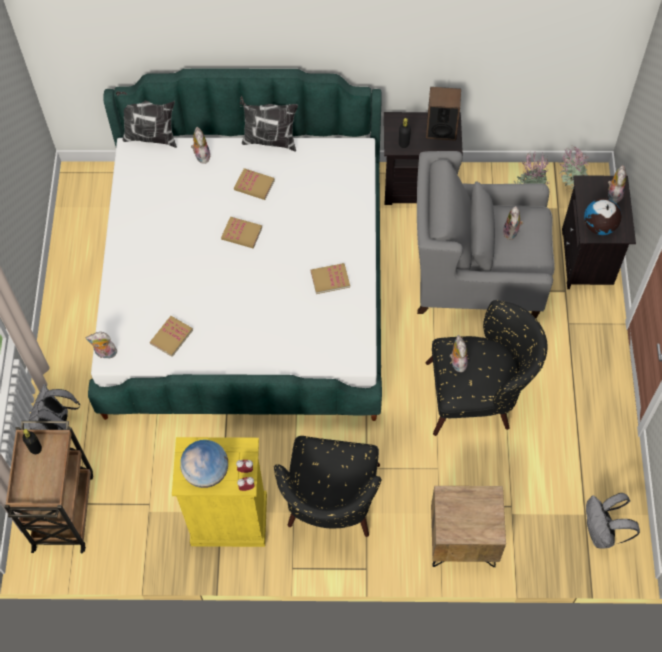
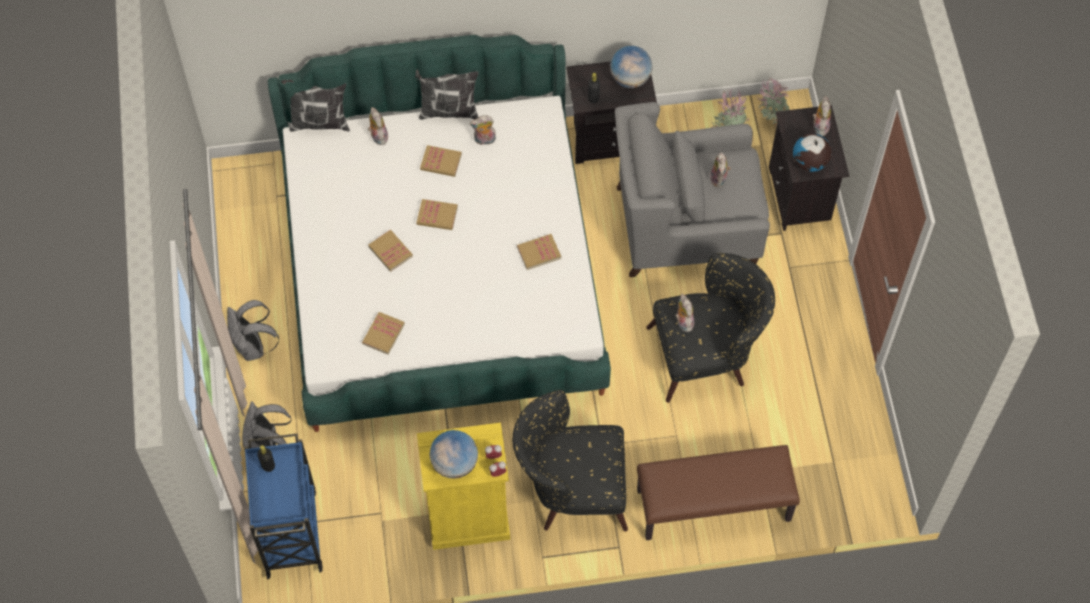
camera: 10 degrees left, 0 degrees up
(63, 509) = (291, 530): brown cart -> blue cart
(105, 354) = (317, 360): plush toy -> plush toy (484, 140)
(192, 261) = (390, 251): none -> book
(330, 506) = (571, 489): black armchair -> black armchair turned 90 degrees clockwise
(441, 129) = (630, 78): speaker -> globe
(462, 541) = (713, 506): brown nightstand -> brown bench
(602, 533) = (853, 478): grey backpack -> grey backpack (253, 347)

